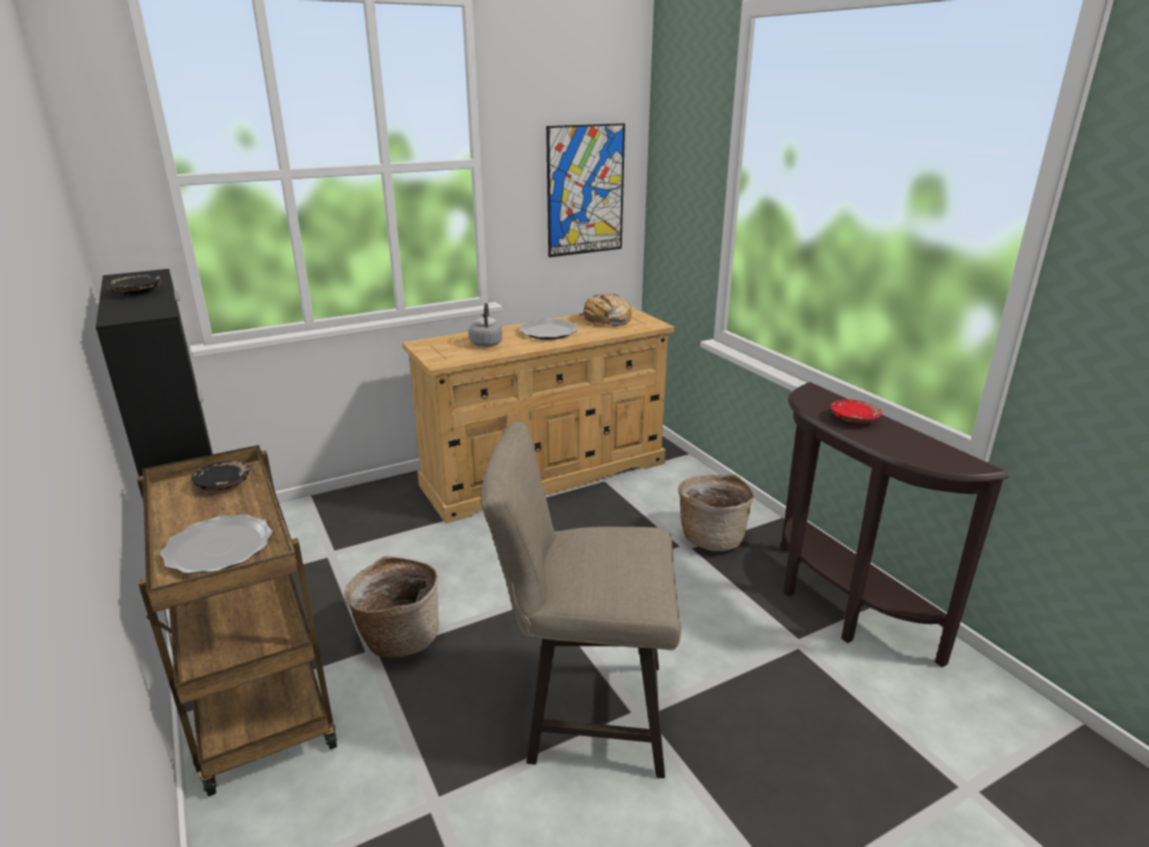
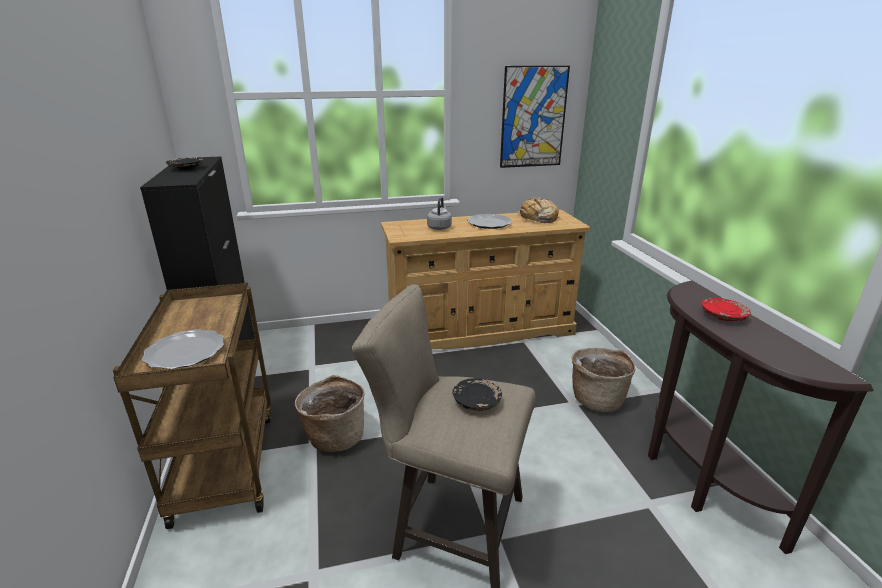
camera: 15 degrees right, 0 degrees up
(223, 484) = (215, 307): black plate -> black plate (476, 401)

